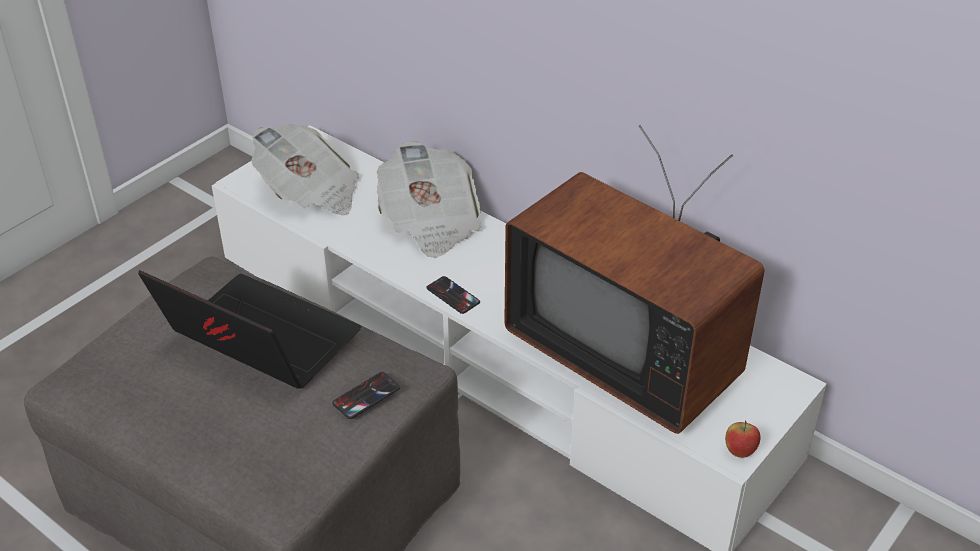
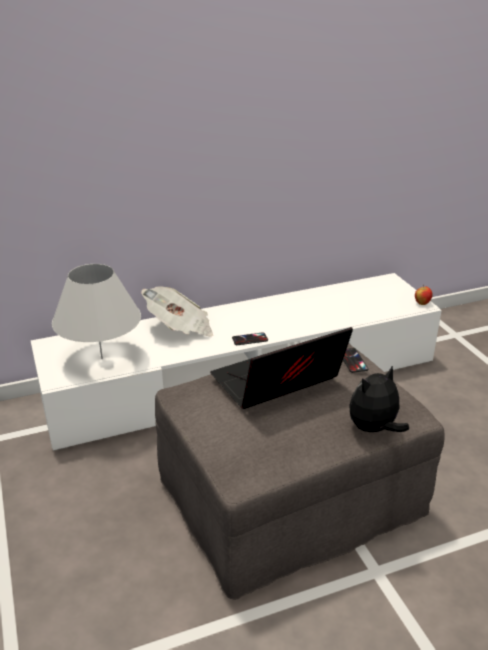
camera: 60 degrees left, 10 degrees down
(216, 470) = (374, 429): none -> plush toy
(310, 193) = (102, 358): newspaper -> white table lamp
(629, 350) = (337, 306): television -> none

